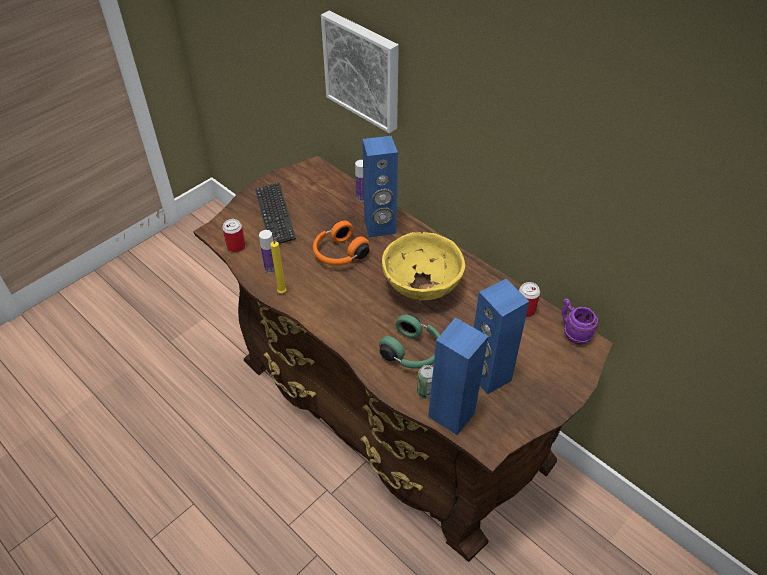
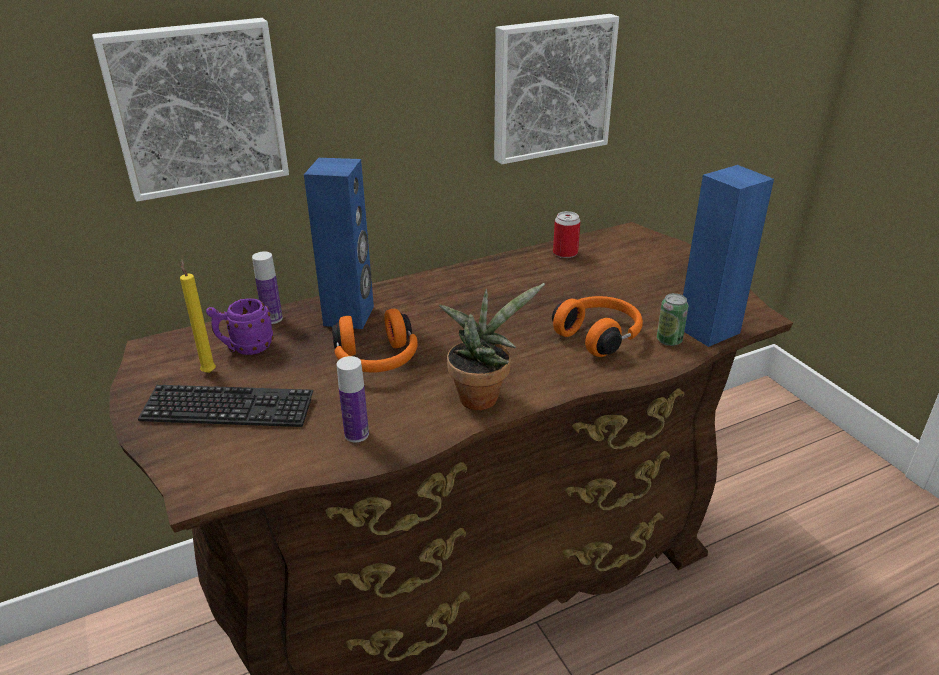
camera: 70 degrees left, 15 degrees down
(236, 246) = (268, 468): can -> none
(283, 291) = (420, 429): yellow candle -> yellow candle (209, 371)
(323, 308) = (482, 395): none -> potted plant
(413, 352) = (599, 336): green headphones -> orange headphones
(422, 287) = (488, 307): yellow bowl -> none
(488, 376) = (655, 295): blue speaker -> none
(569, 199) = (551, 87): none -> picture
(573, 333) = (610, 236): purple mug -> purple mug (245, 348)

